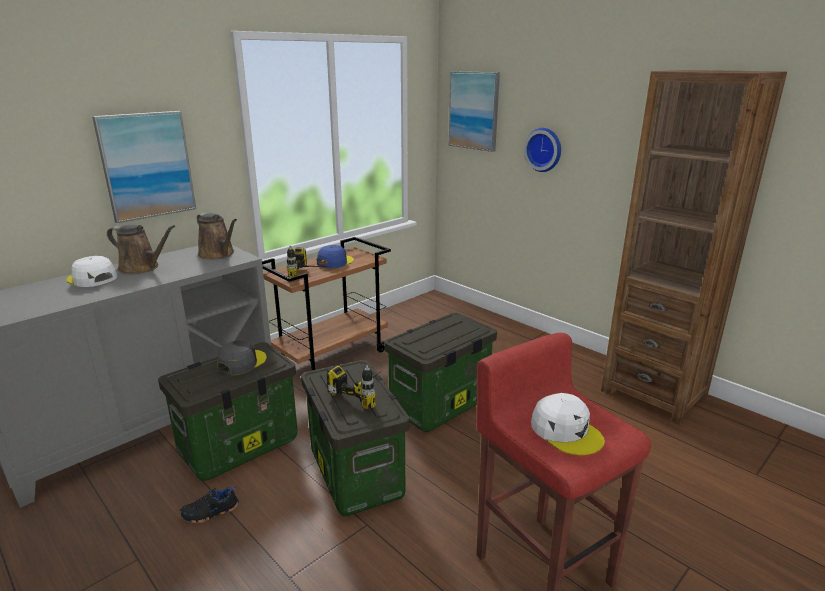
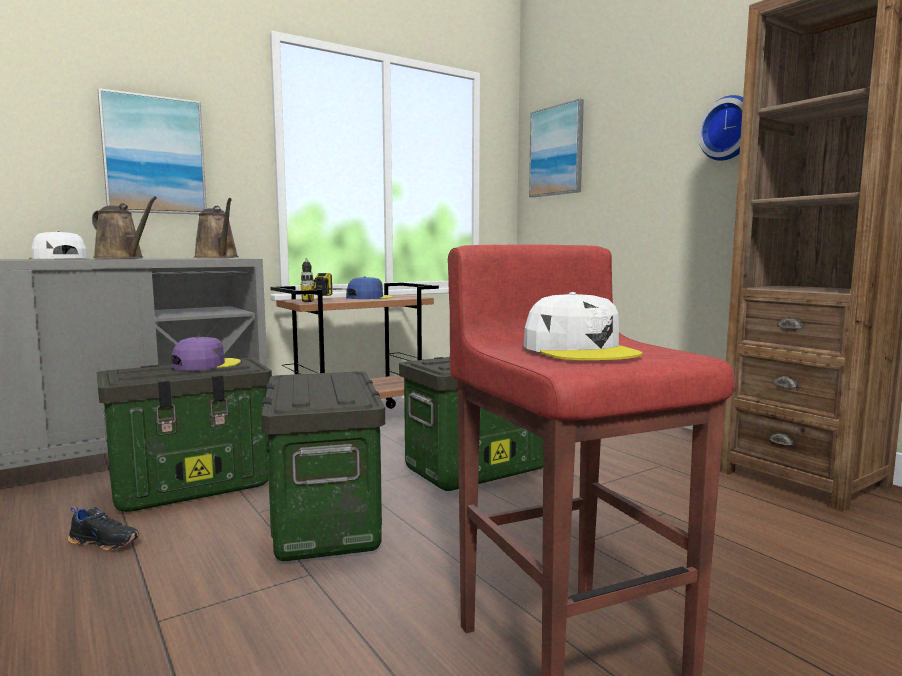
camera: 10 degrees right, 15 degrees down
(210, 513) = (106, 542): black shoe -> black shoe turned 150 degrees counterclockwise
(241, 362) = (205, 365): grey cap -> purple cap
(364, 392) = (338, 386): power drill -> none
(544, 149) = (637, 175): wall clock -> wall clock (729, 129)

